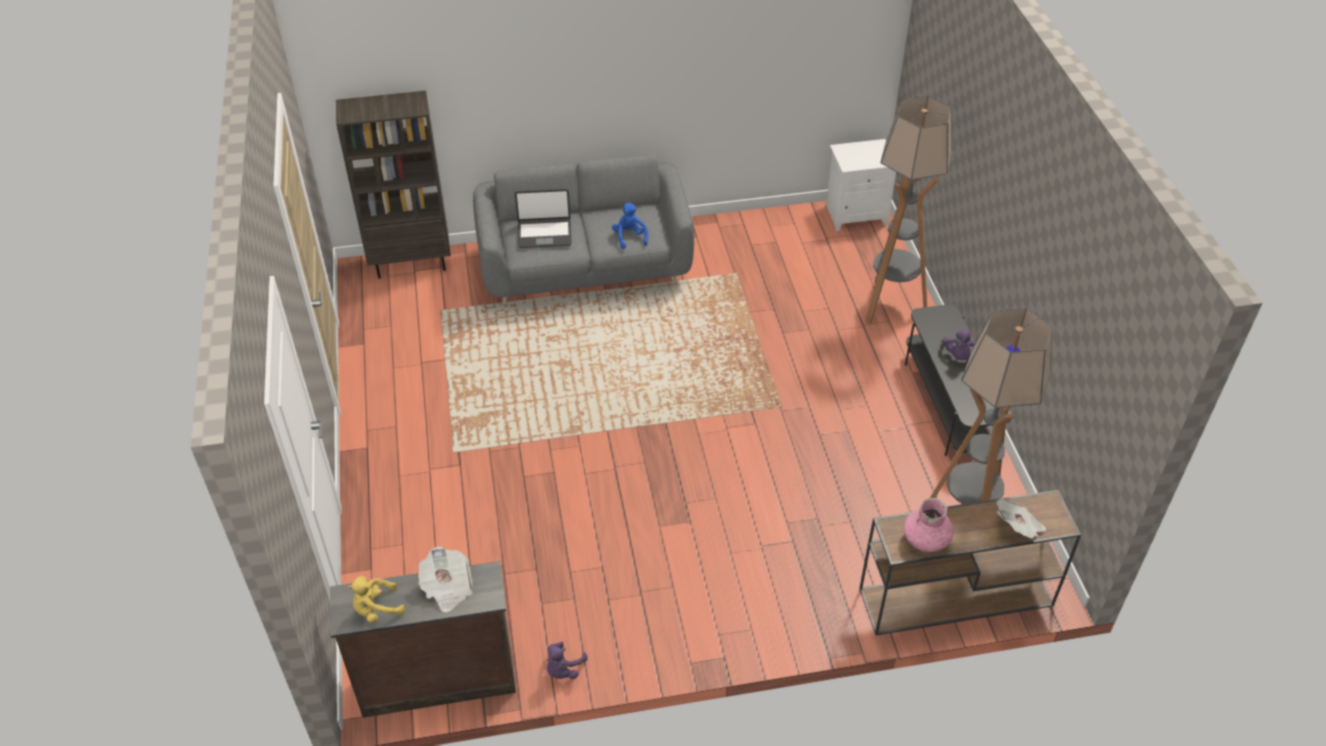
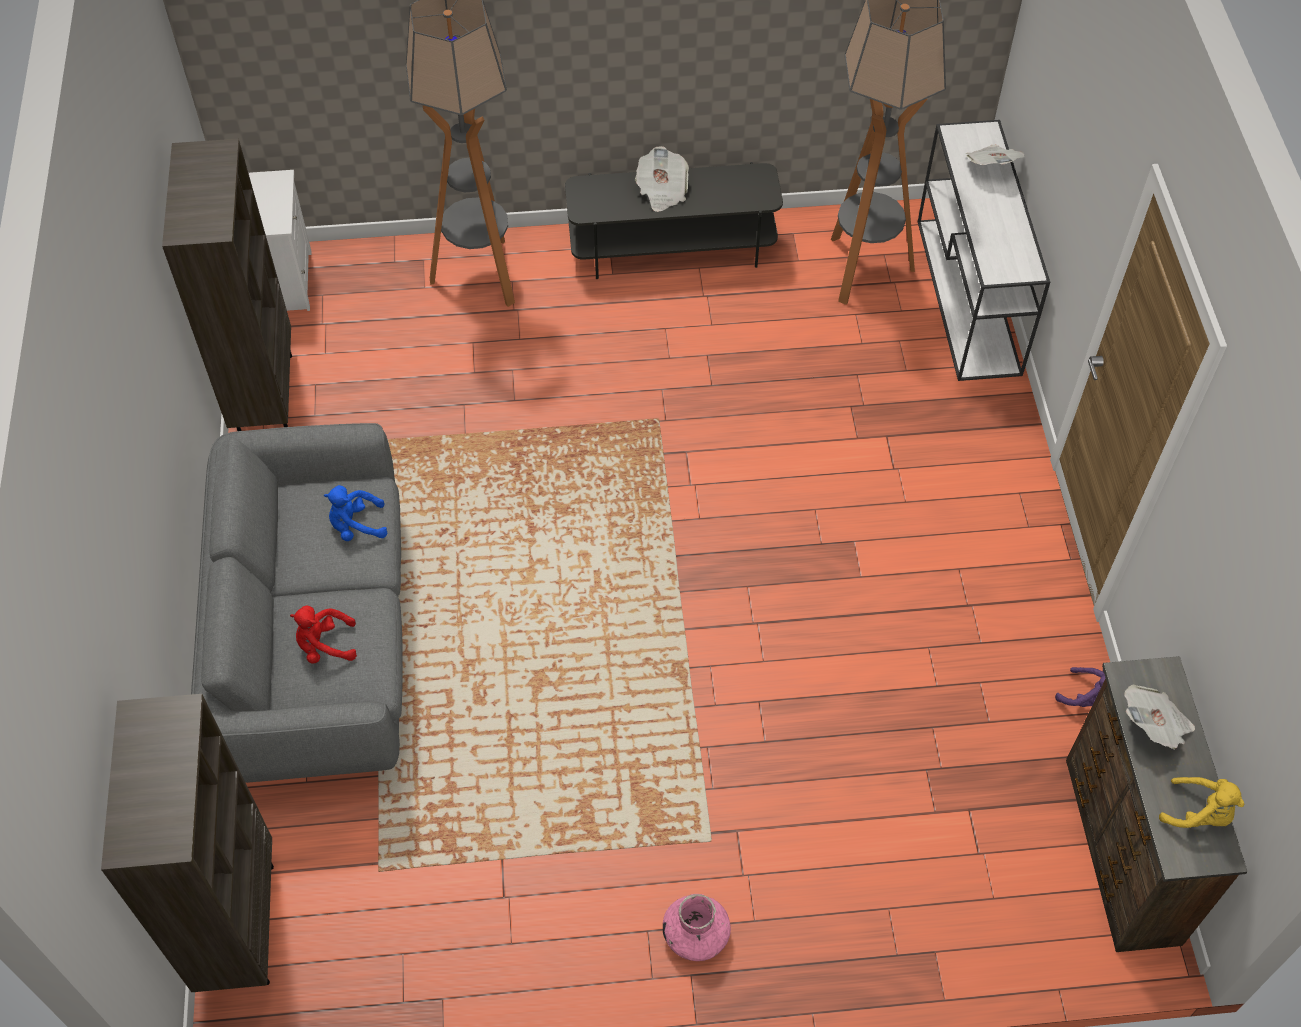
camera: 85 degrees left, 10 degrees up
(376, 609) = (1198, 813): yellow plush toy -> yellow plush toy turned 45 degrees counterclockwise
(544, 234) = (325, 645): laptop -> red plush toy
(762, 222) = (264, 395): none -> brown bookcase
(926, 539) = (1012, 245): pink vase -> pink vase (696, 934)
(954, 598) = (969, 298): brown console table -> white console table
(958, 356) = (662, 191): purple plush toy -> newspaper

